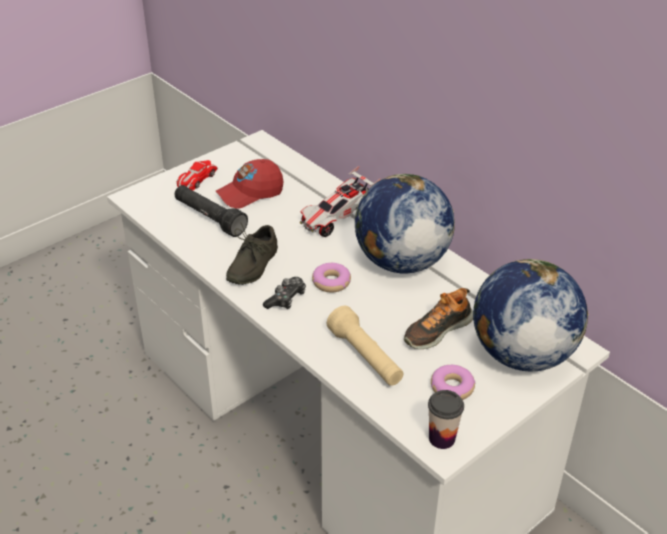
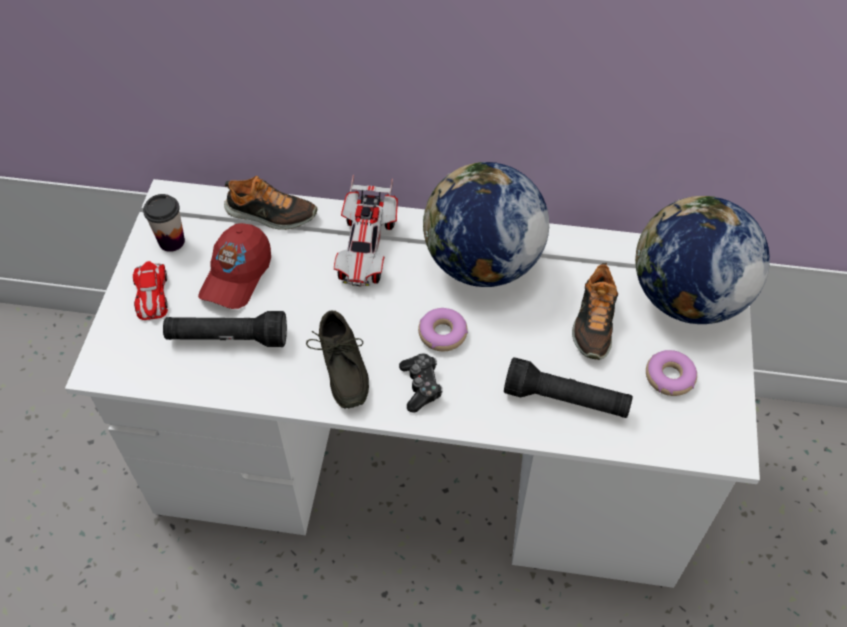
camera: 40 degrees left, 15 degrees up
(304, 175) = (270, 214): none -> shoe
(365, 357) = (566, 400): beige flashlight -> black flashlight
(442, 438) = (716, 439): cup -> cup (171, 241)

